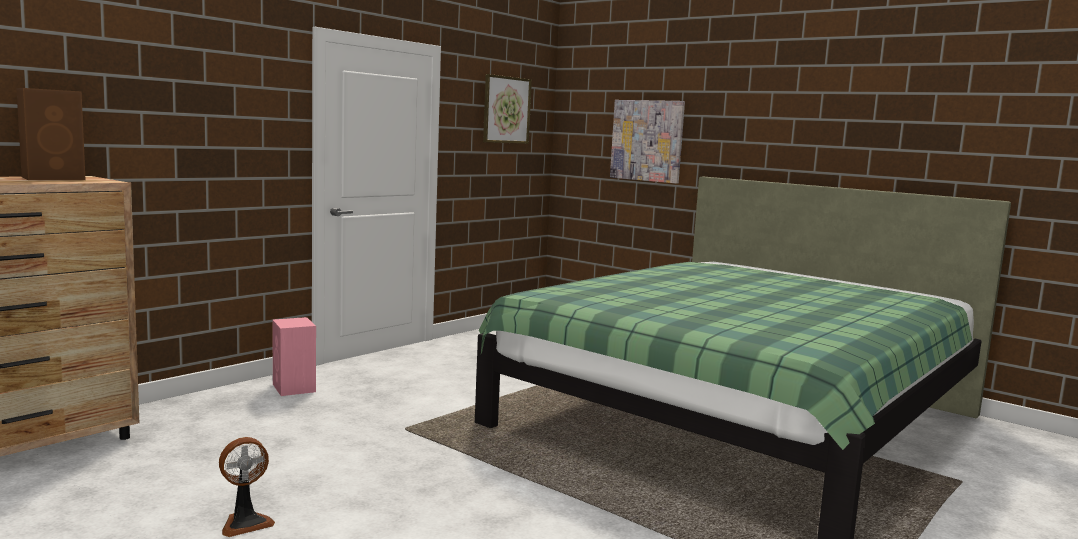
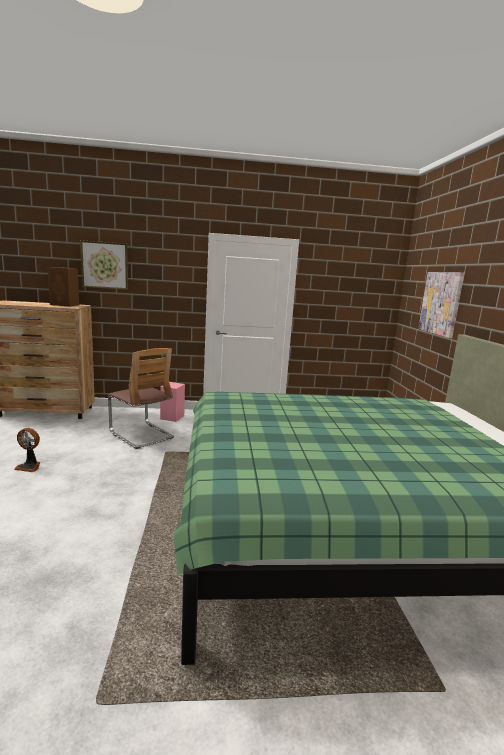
camera: 45 degrees right, 5 degrees up
(311, 423) = (141, 435): none -> chair
(506, 110) = (354, 279): picture -> picture (104, 265)

